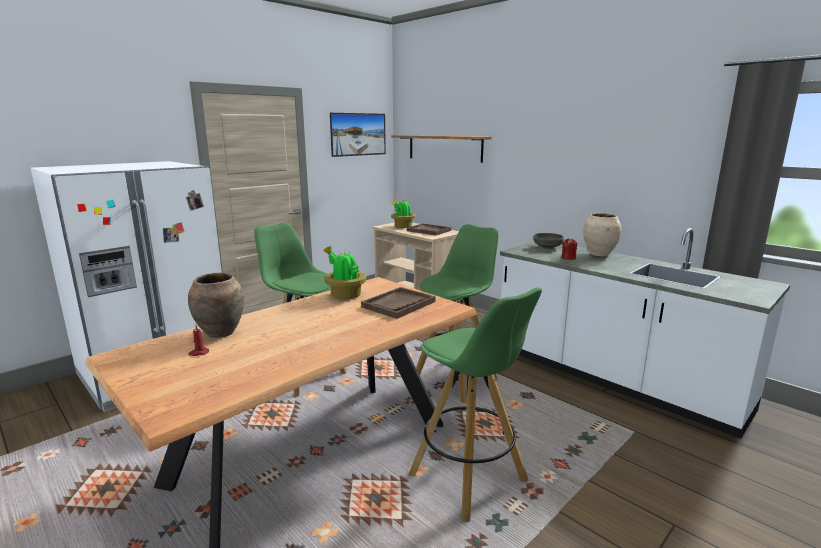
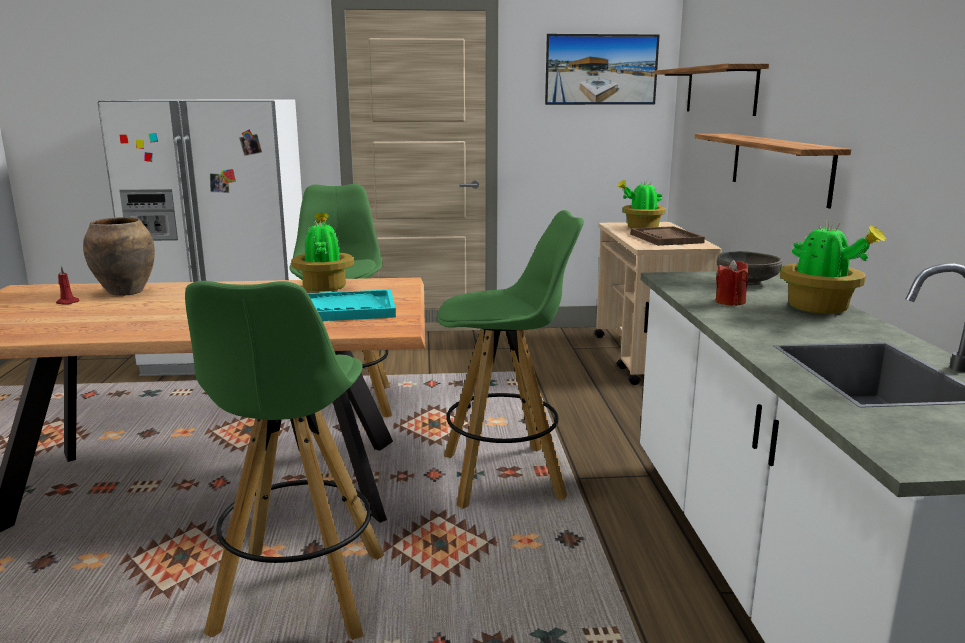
camera: 40 degrees right, 0 degrees up
(398, 304) = (346, 309): brown tray -> turquoise tray
(508, 188) = (779, 166): none -> shelf
(599, 254) = (820, 309): beige vase -> potted plant

